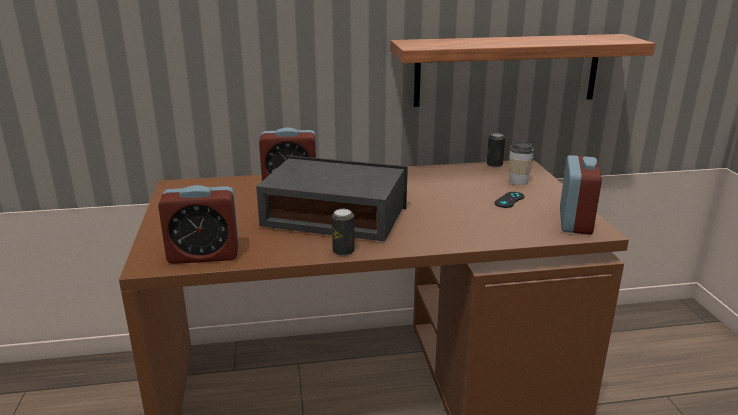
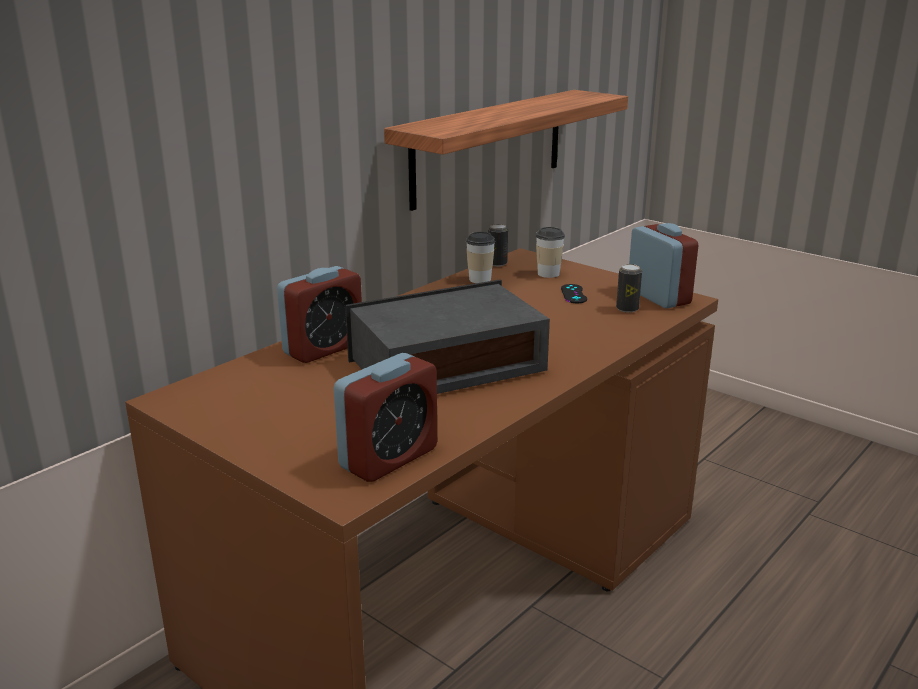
camera: 40 degrees left, 0 degrees up
(343, 251) = (524, 395): can -> can (627, 309)
(461, 172) = (480, 279): none -> cup

